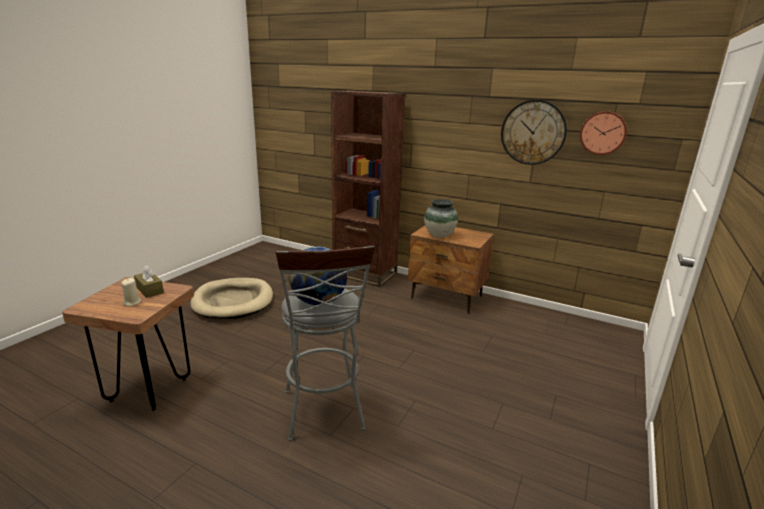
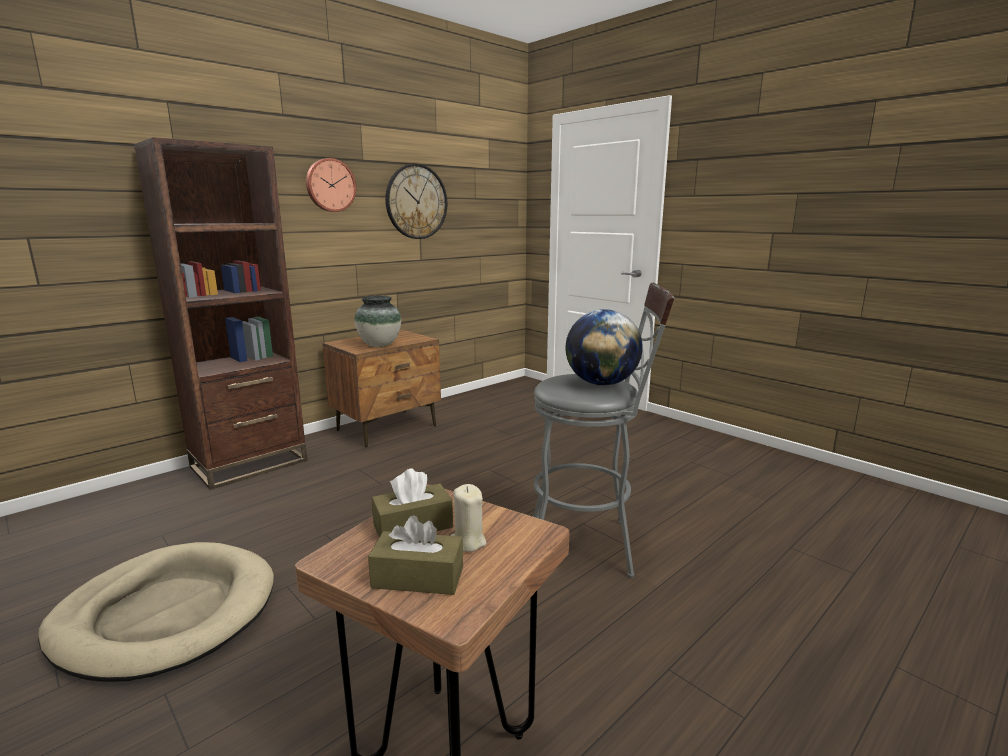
camera: 70 degrees left, 5 degrees down
(107, 298) = (418, 577): none -> brown tissue box
(603, 133) = (471, 198): wall clock -> wall clock (330, 185)

